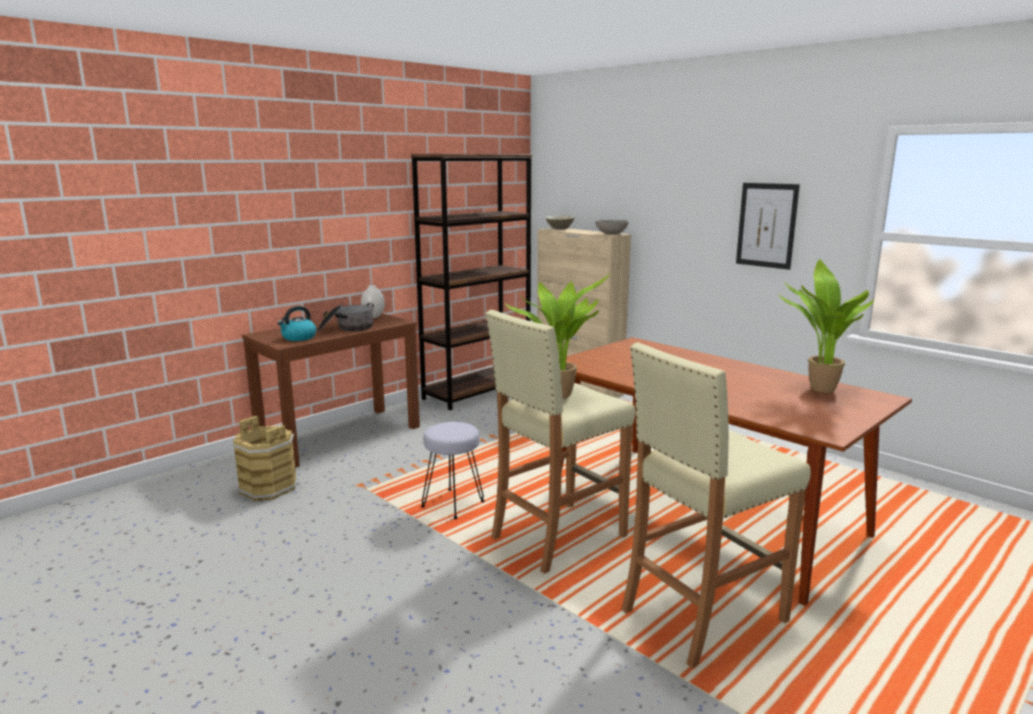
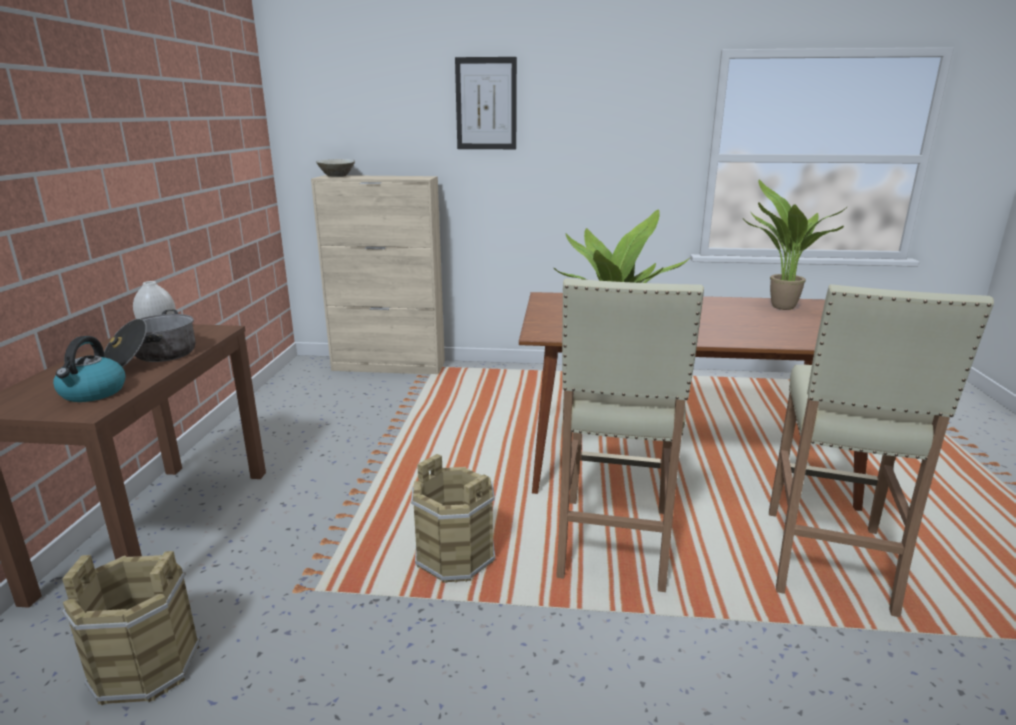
camera: 40 degrees left, 5 degrees up
(453, 504) = (455, 557): grey stool -> brown bucket
(477, 391) = (278, 402): brown bookcase -> none
(611, 234) = (418, 177): grey bowl -> none
(766, 225) = (602, 155): picture -> picture (486, 104)

